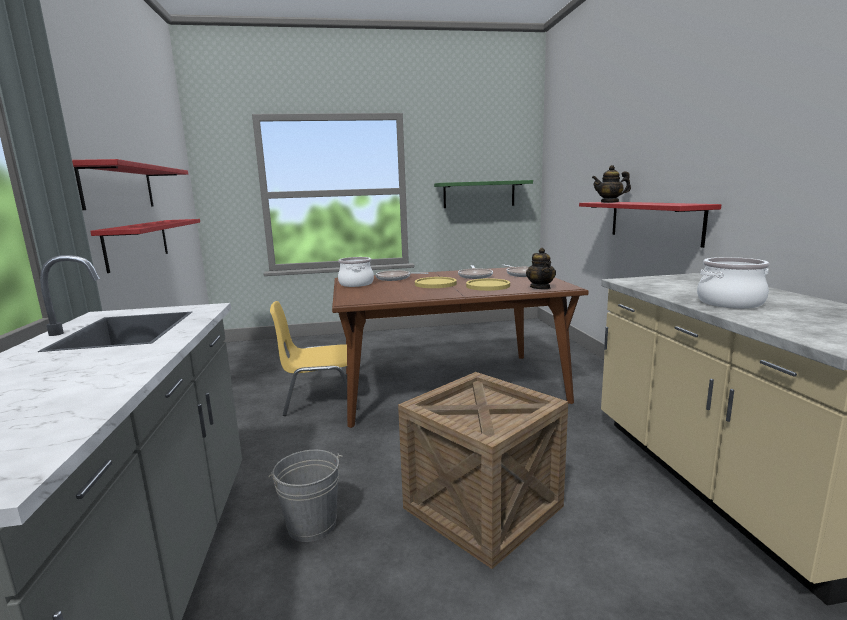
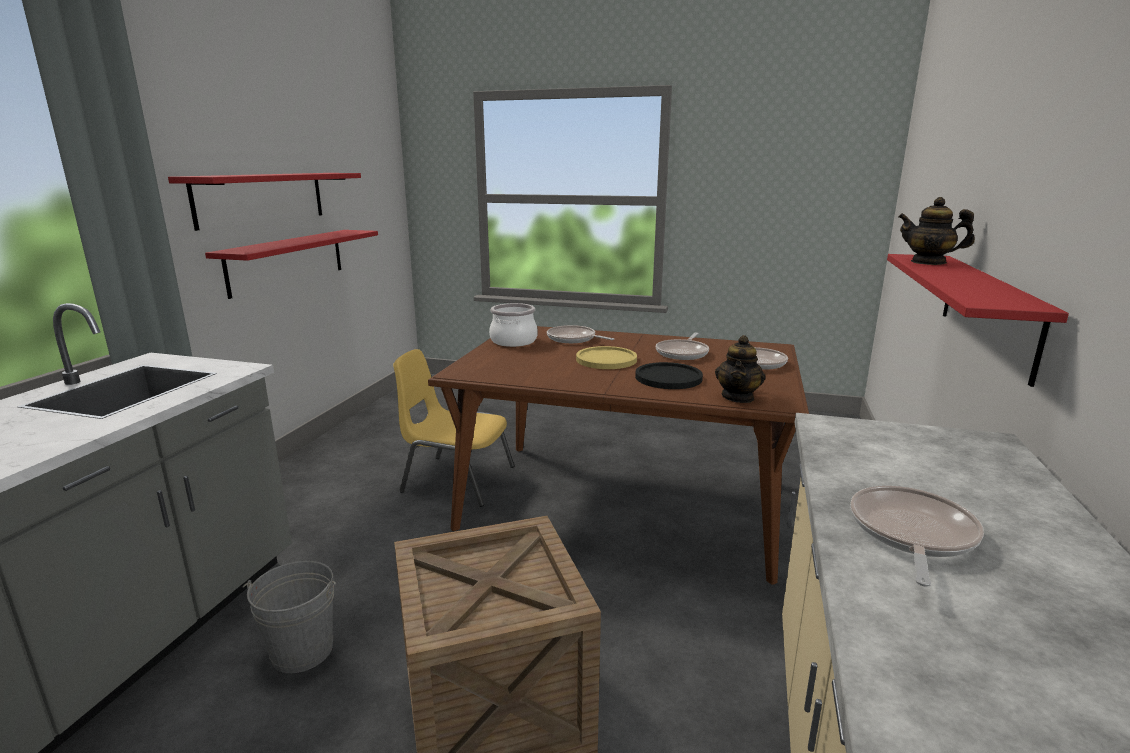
camera: 25 degrees right, 5 degrees up
(479, 194) = (781, 212): green shelf -> none
(488, 286) = (668, 377): yellow plate -> black plate
(730, 303) = (911, 534): cooking pot -> frying pan

